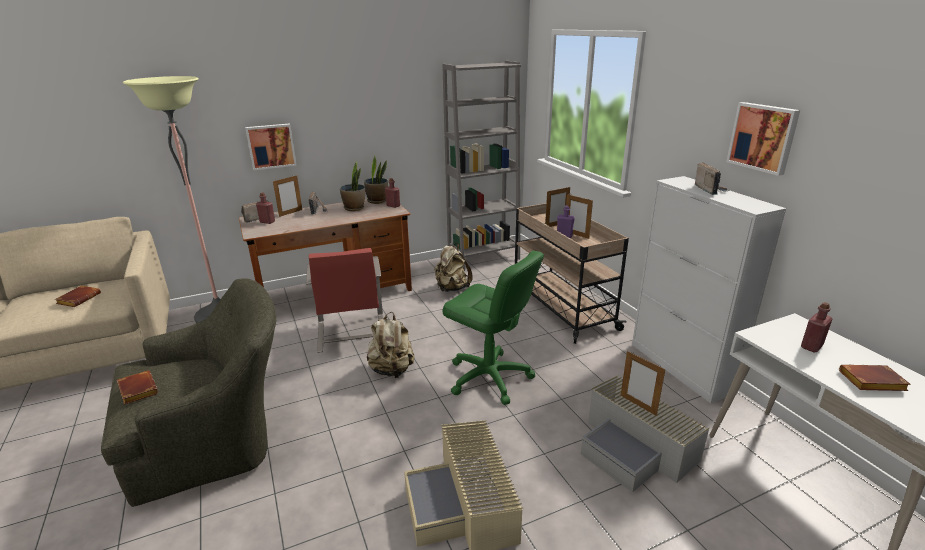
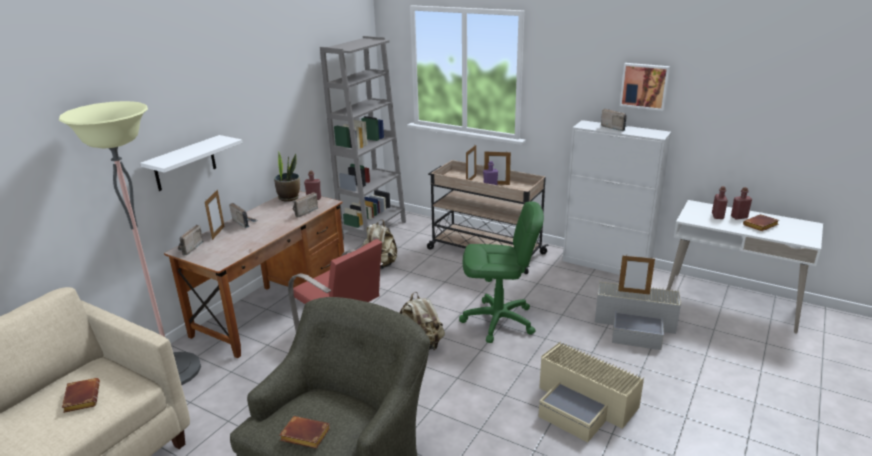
camera: 35 degrees left, 0 degrees up
(267, 222) = (210, 248): red bottle -> red bottle (739, 217)
(271, 146) = (185, 163): picture -> white shelf
(354, 208) = (279, 210): potted plant -> none
(368, 214) = (303, 212): none -> radio

